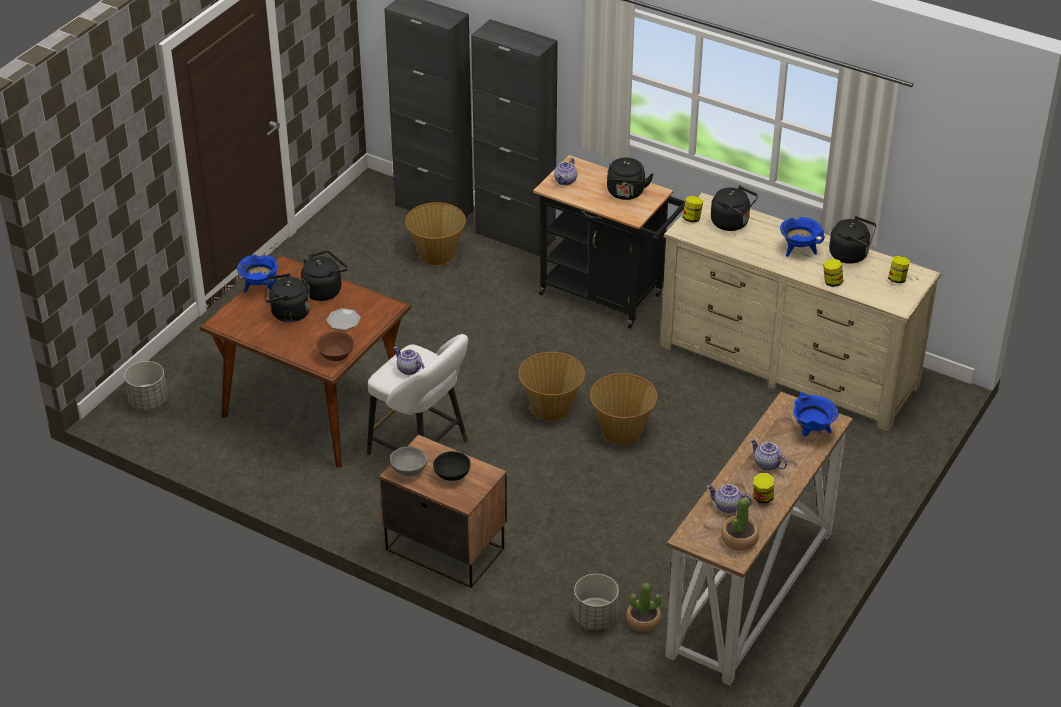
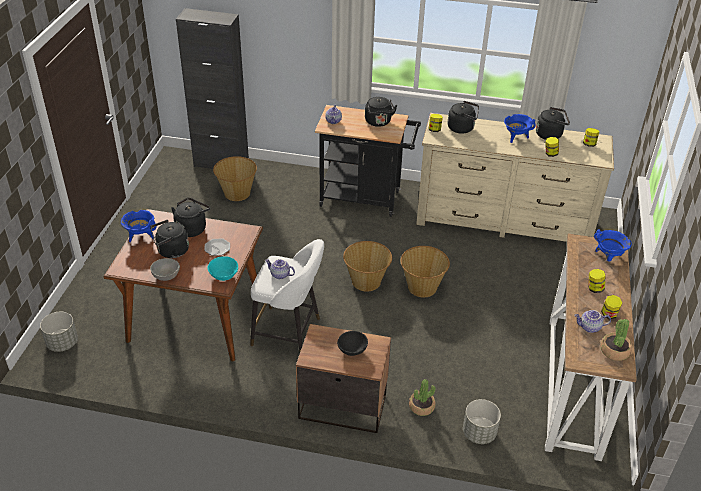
camera: 20 degrees left, 0 degrees up
(335, 355) = (223, 276): brown bowl -> turquoise bowl
(409, 470) = (317, 354): grey bowl -> grey bowl (166, 276)
(515, 236) = (284, 171): black cabinet -> none
(643, 621) = (513, 426): potted plant -> potted plant (421, 407)
(766, 464) = (594, 288): teapot -> jar

